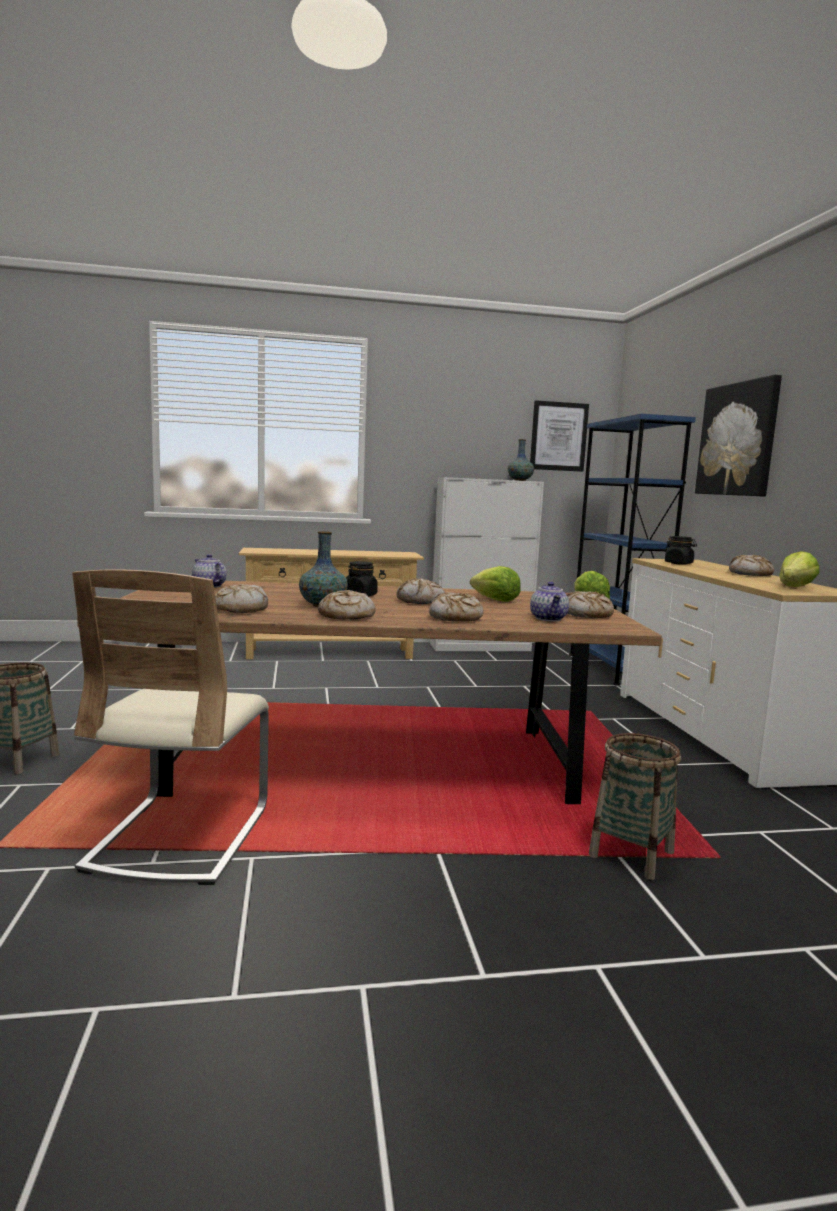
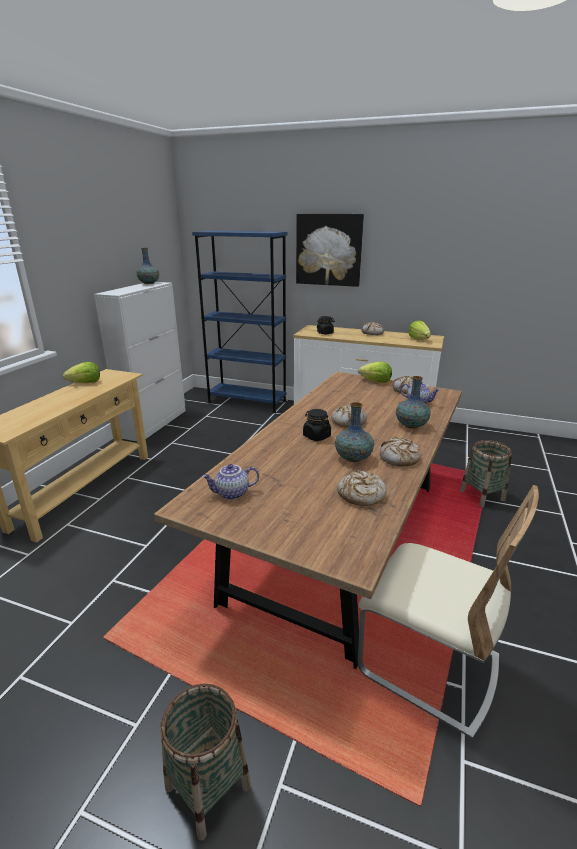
camera: 60 degrees left, 15 degrees up
(455, 618) = (411, 425): bread -> vase
(495, 600) = (352, 400): lettuce -> lettuce (85, 383)
(558, 436) = (153, 240): picture -> none

